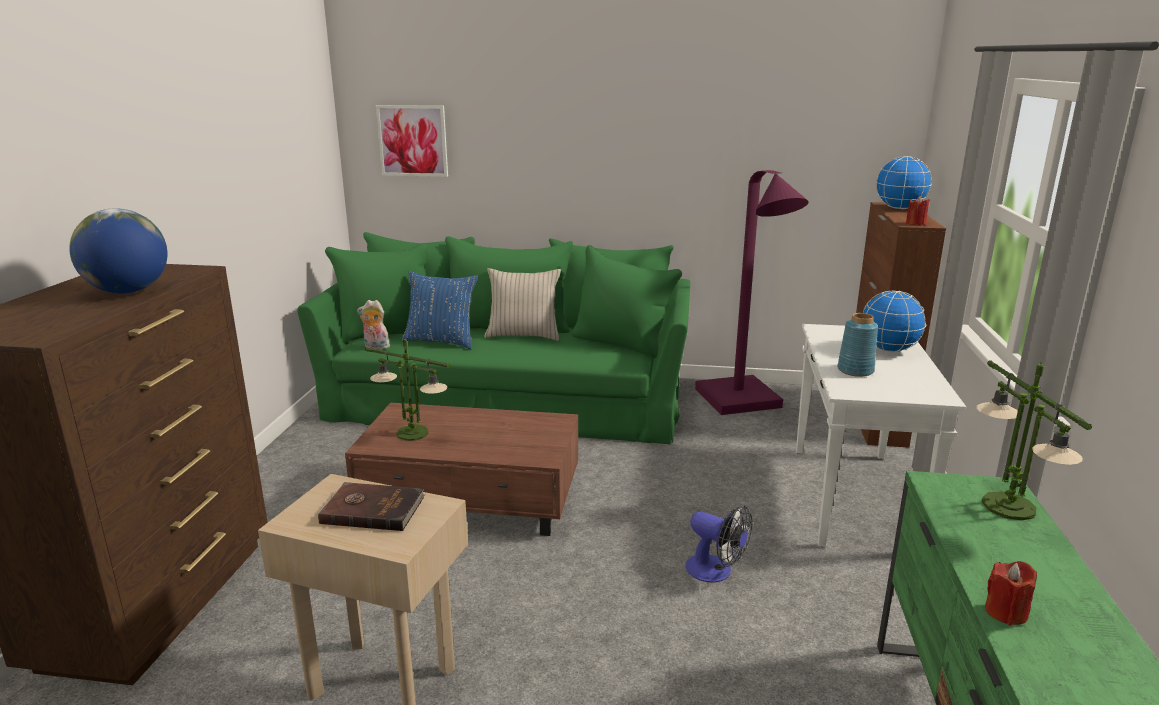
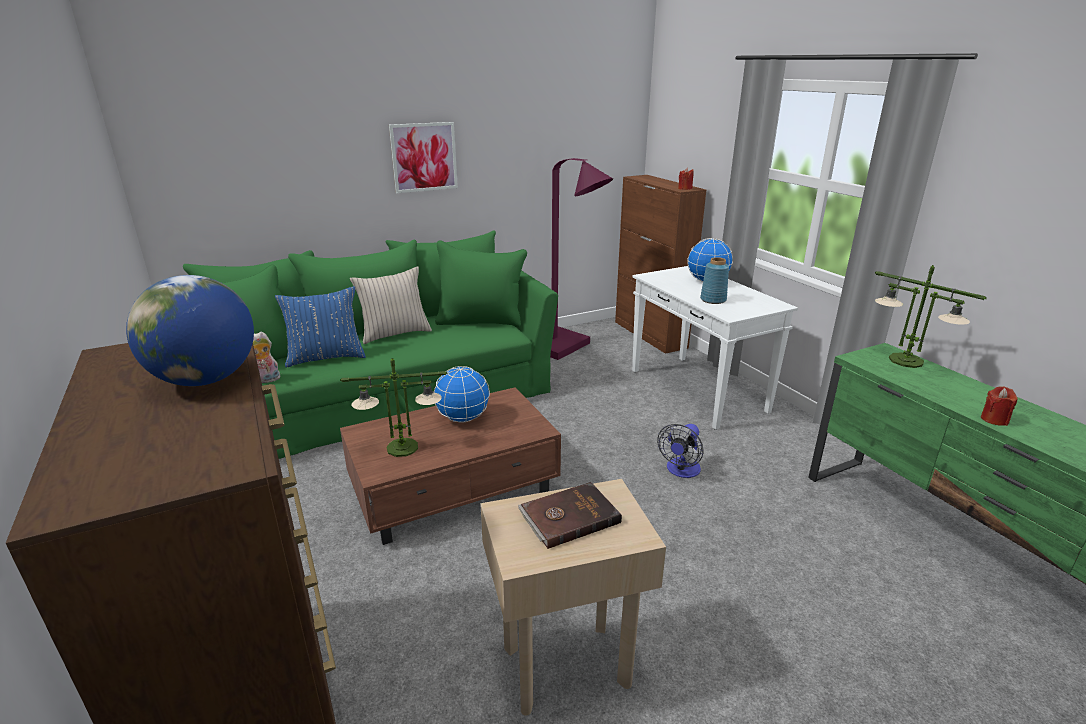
camera: 35 degrees left, 5 degrees up
(413, 141) = (216, 158): picture -> picture (424, 157)
(716, 572) = (681, 471): fan -> fan turned 120 degrees clockwise
(899, 208) = (651, 179): globe -> globe (463, 418)

